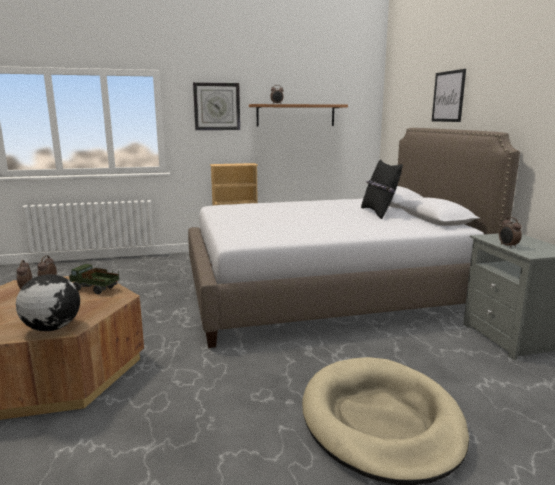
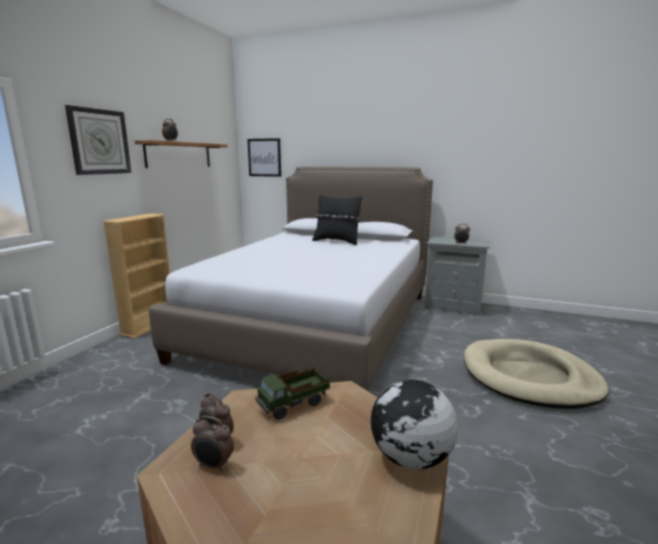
camera: 55 degrees left, 0 degrees up
(448, 96) = (340, 140): picture -> picture (264, 157)

